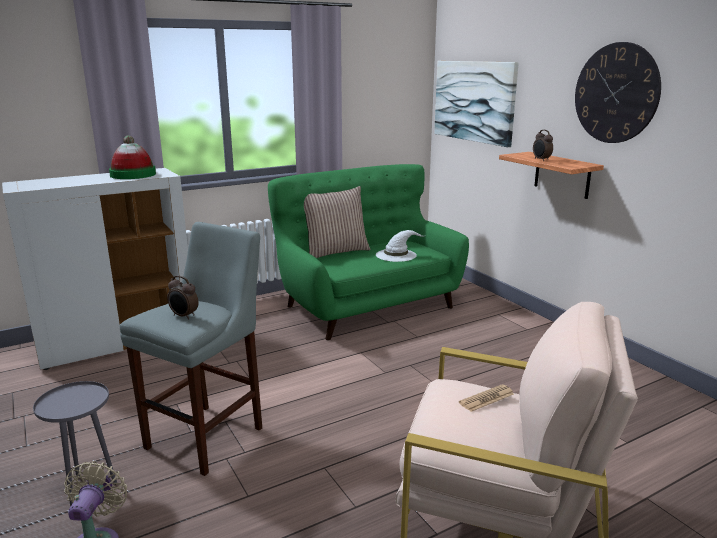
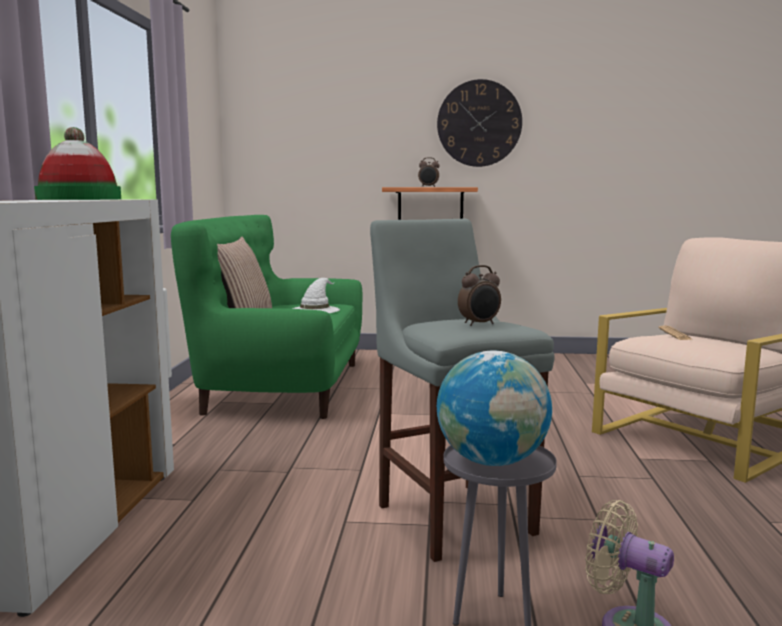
camera: 55 degrees left, 10 degrees down
(68, 399) = (492, 461): none -> globe
(474, 101) = (297, 143): picture -> none

